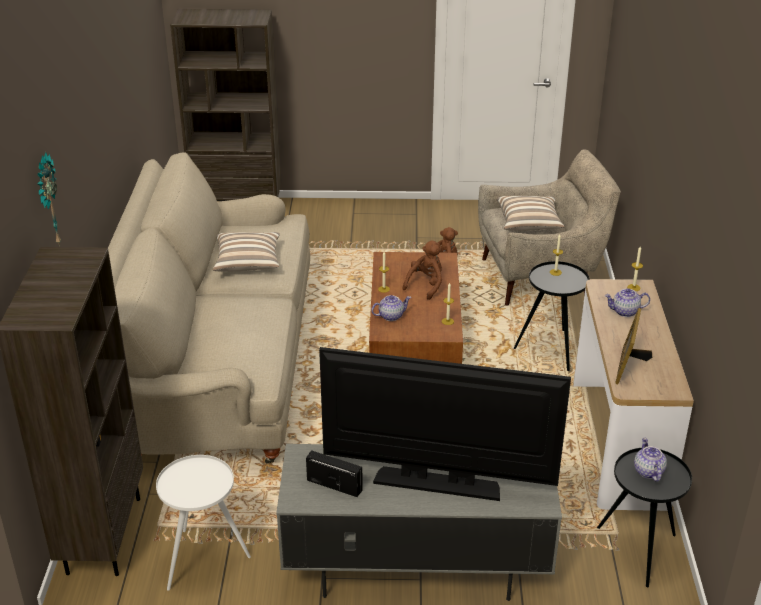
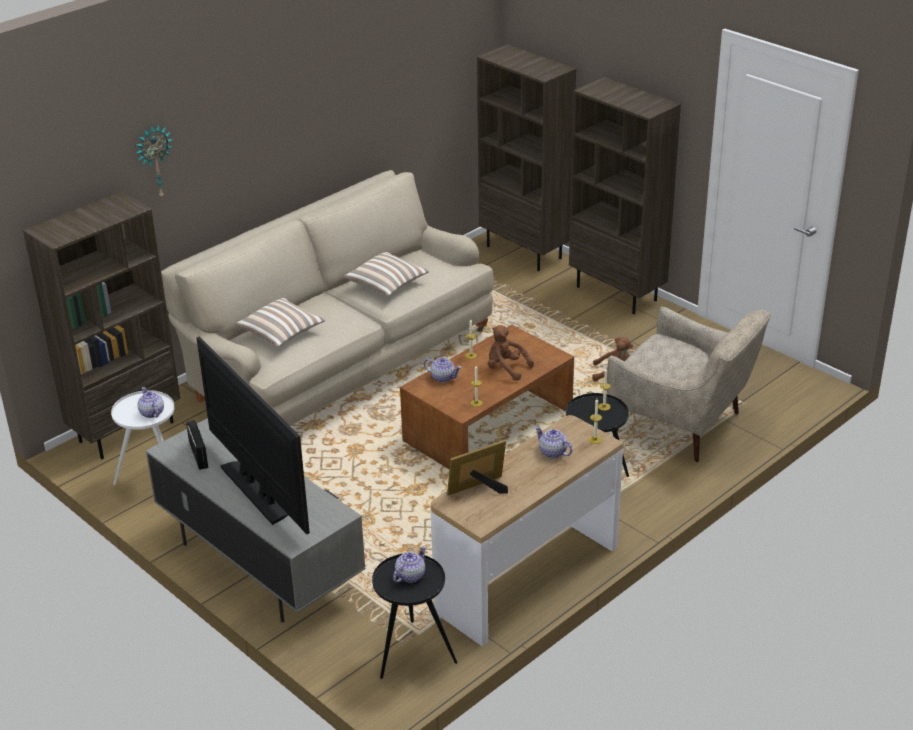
camera: 45 degrees right, 0 degrees up
(208, 480) = (151, 413): none -> teapot
(354, 209) = (617, 293): none -> brown bookcase
(426, 285) = (506, 369): brown plush toy -> brown plush toy turned 135 degrees counterclockwise
(529, 223) = (666, 360): pillow -> pillow (281, 333)

